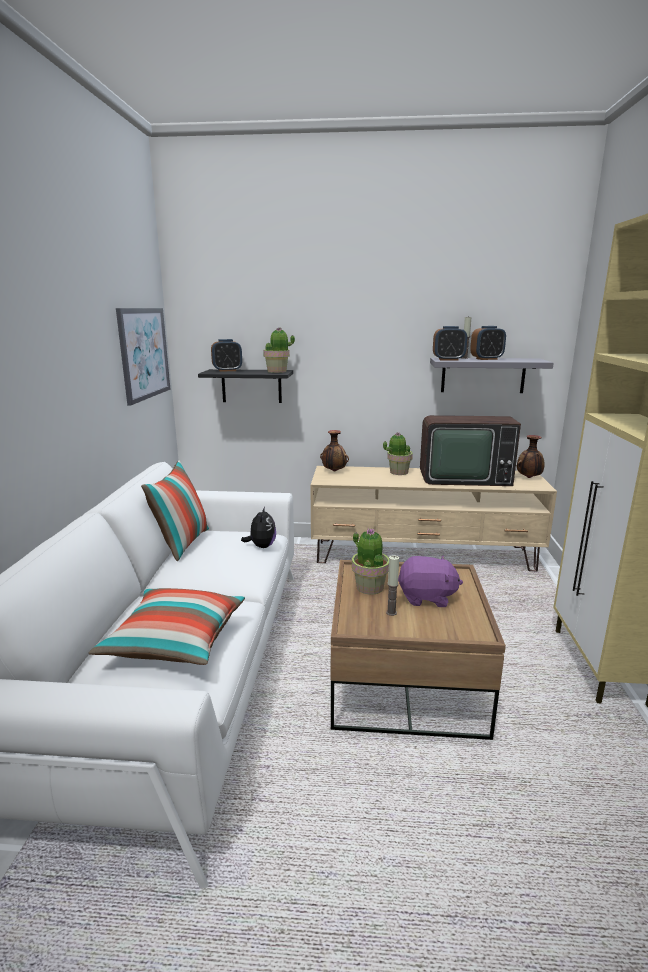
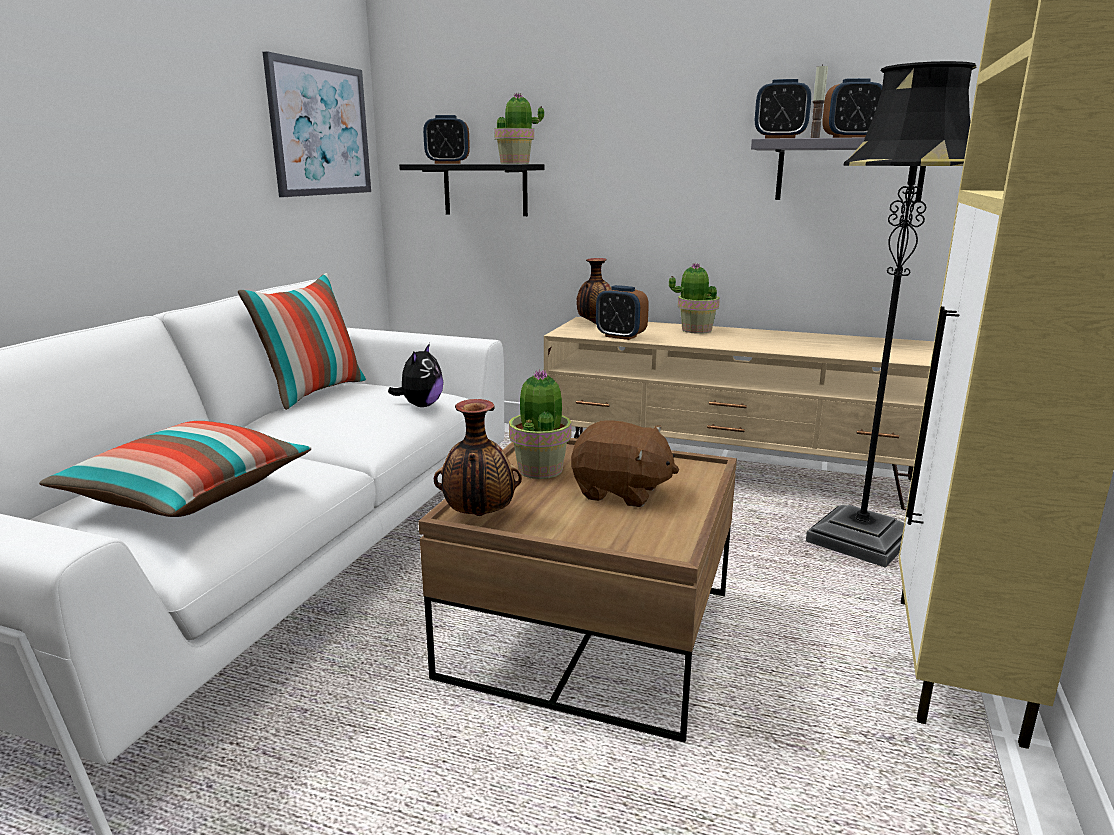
camera: 15 degrees right, 0 degrees up
(358, 481) = (621, 336): none -> alarm clock
(391, 612) = (545, 504): candle -> none
(427, 597) = (621, 492): purple plush toy -> brown plush toy
(462, 478) = (797, 342): television -> none
(516, 595) = (859, 541): none -> black floor lamp
(529, 477) = (918, 349): vase -> vase (479, 515)

